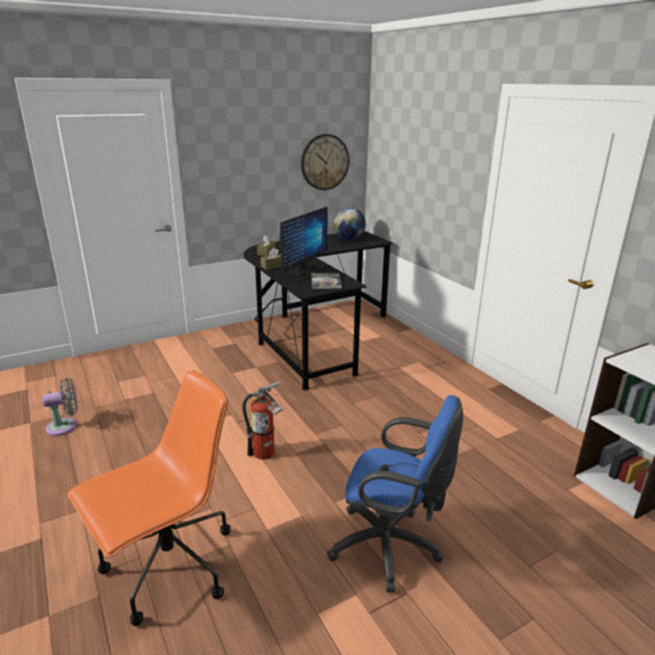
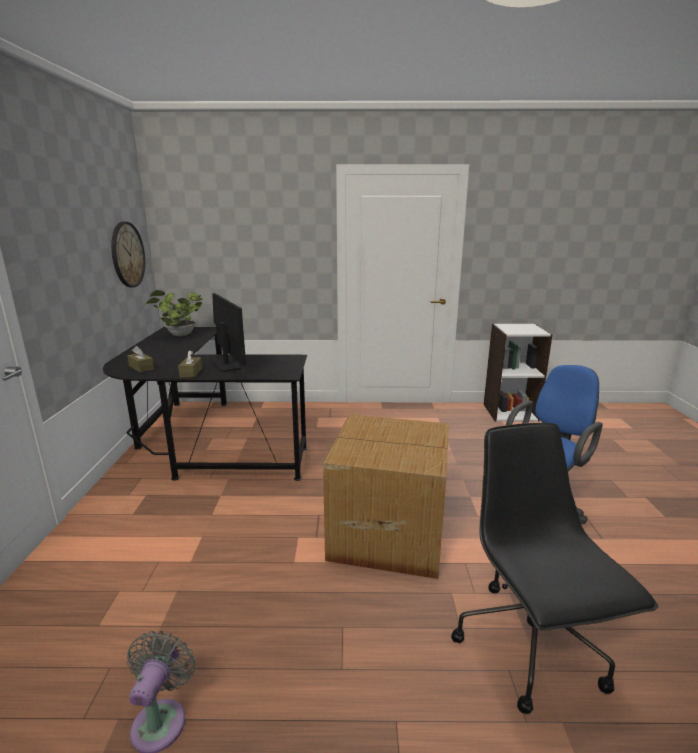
camera: 60 degrees left, 5 degrees down
(168, 568) = (531, 647): orange office chair -> black office chair
(267, 453) = (386, 532): fire extinguisher -> cardboard box
(326, 281) = (274, 363): book -> none
(349, 239) = (179, 335): globe -> potted plant

